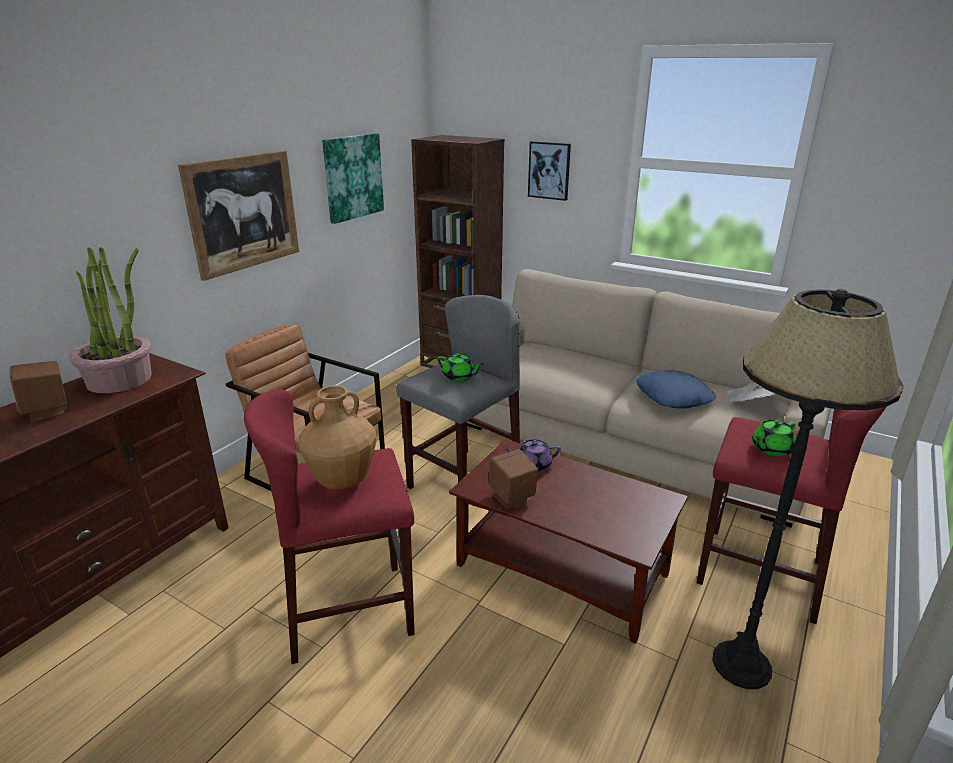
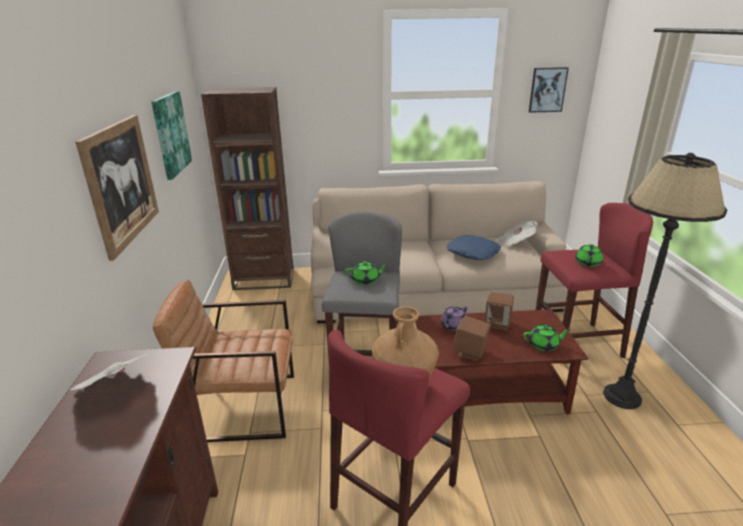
camera: 35 degrees left, 0 degrees up
(47, 411) = (84, 453): brown speaker -> brown speaker (497, 324)
(120, 379) = (115, 387): potted plant -> newspaper
(549, 170) = (318, 109): picture -> picture (547, 90)
(612, 528) = (543, 345): none -> green teapot

